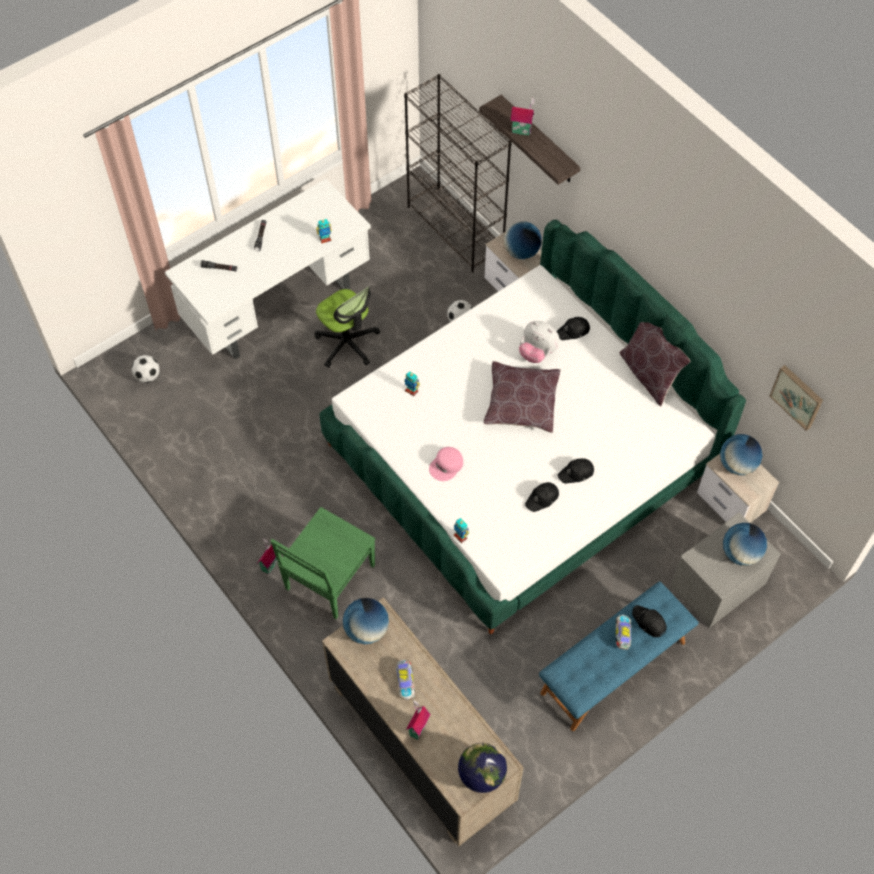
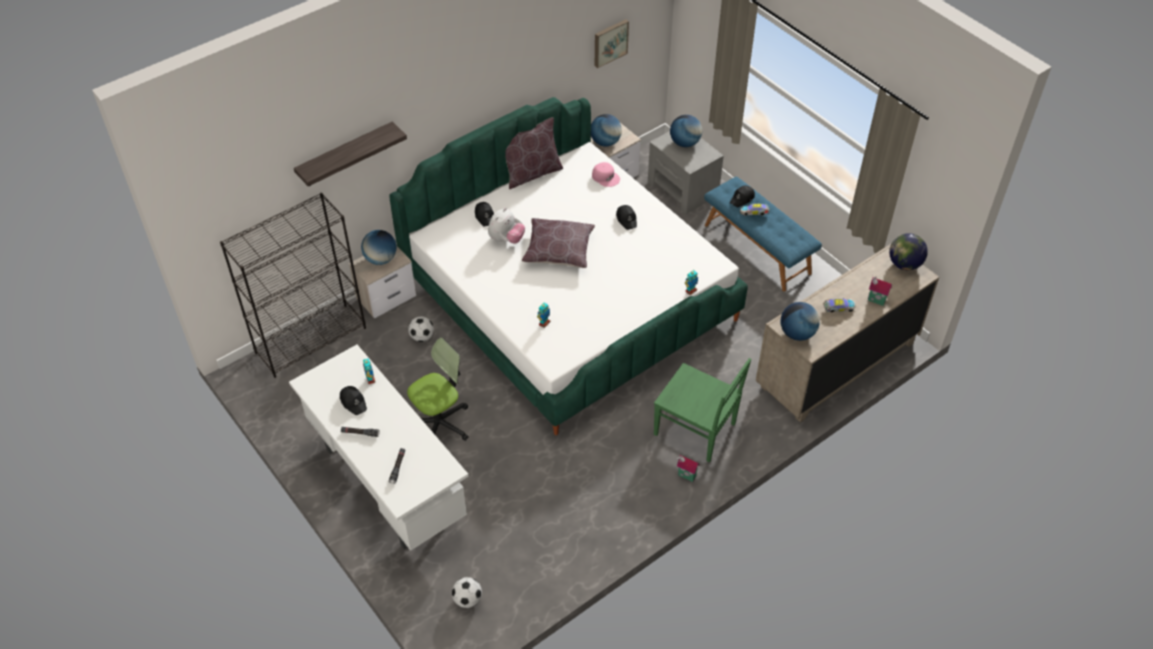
camera: 90 degrees left, 10 degrees down
(446, 466) = (622, 299): pink cap -> pink cap (606, 177)
(521, 130) = (342, 155): toy house -> none
(542, 498) = (651, 240): black cap -> black cap (353, 402)

